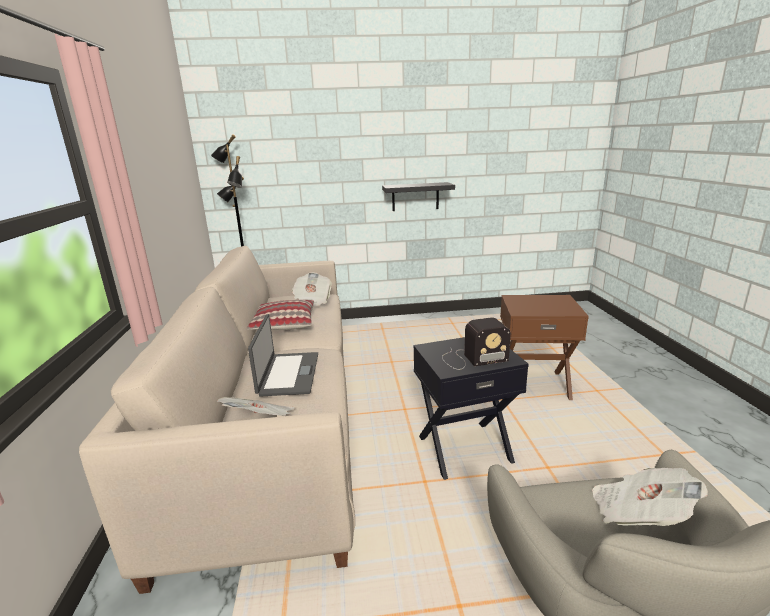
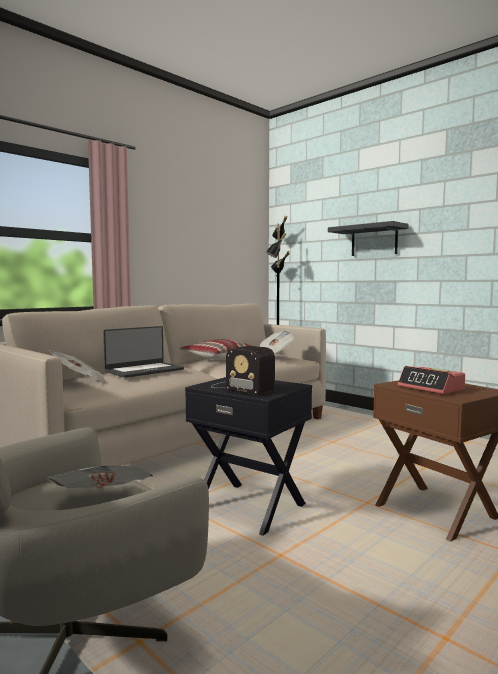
camera: 50 degrees right, 15 degrees down
(415, 196) = (451, 277): black shelf -> black shelf (374, 241)
(542, 307) = (431, 388): none -> alarm clock

